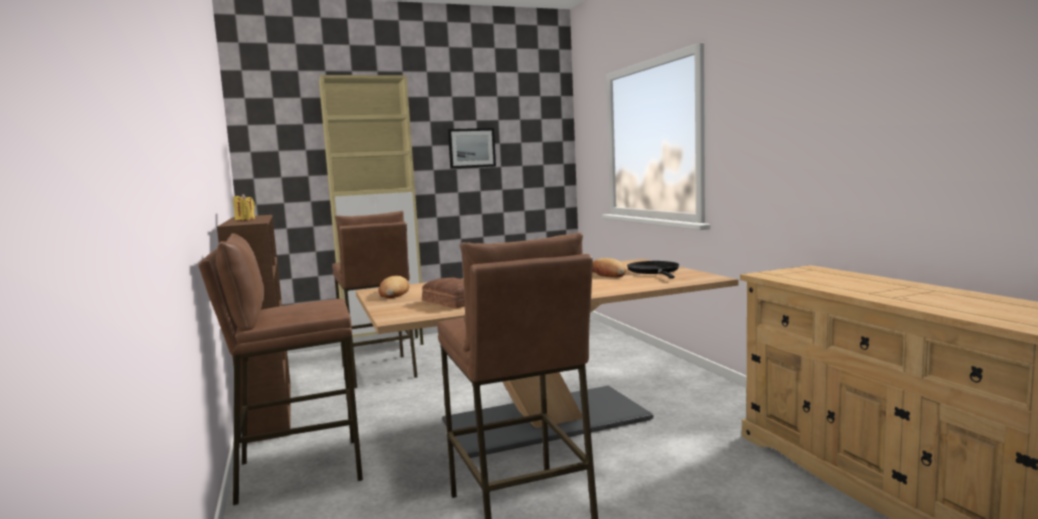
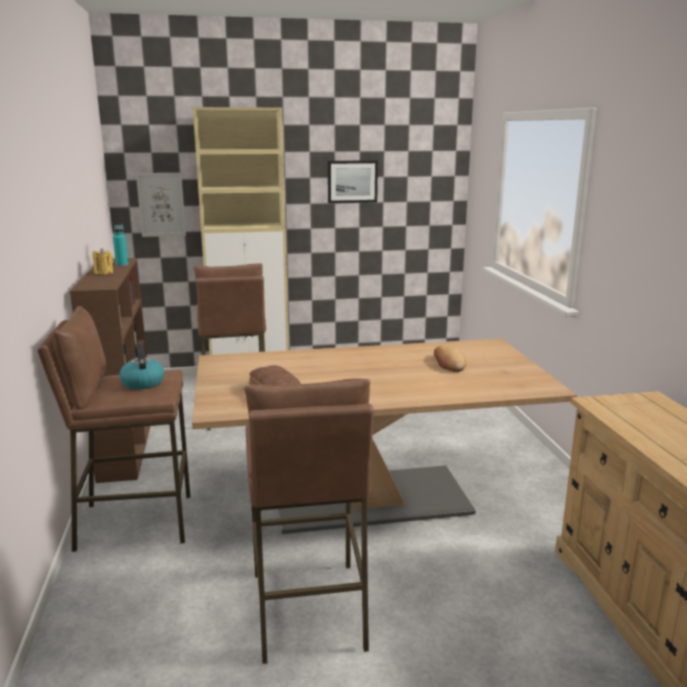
camera: 10 degrees right, 10 degrees up
(260, 217) = (122, 265): none -> turquoise bottle
(287, 175) = (161, 204): none -> picture
(308, 306) = (142, 382): none -> kettle
(393, 293) = (230, 366): bread -> none
(654, 271) = (498, 366): black frying pan -> none

